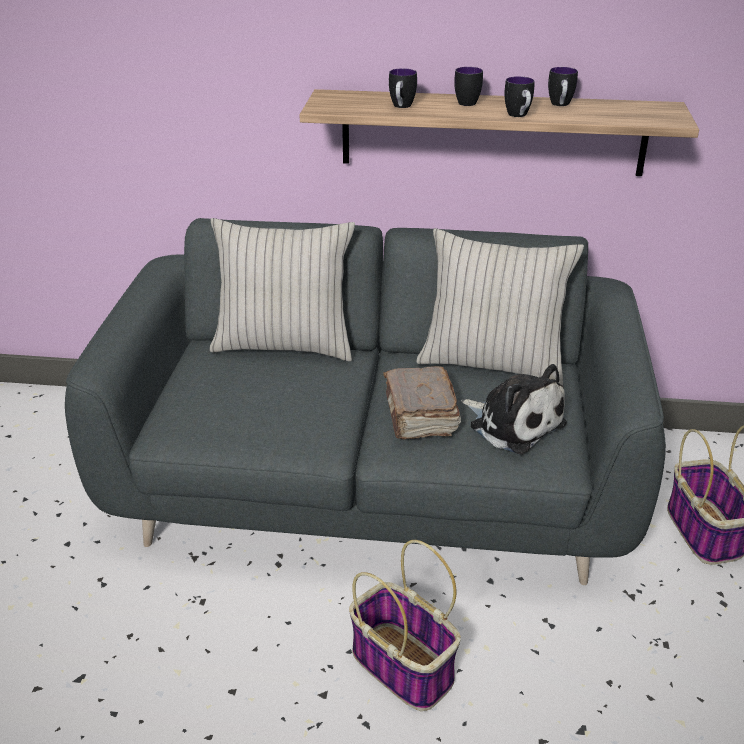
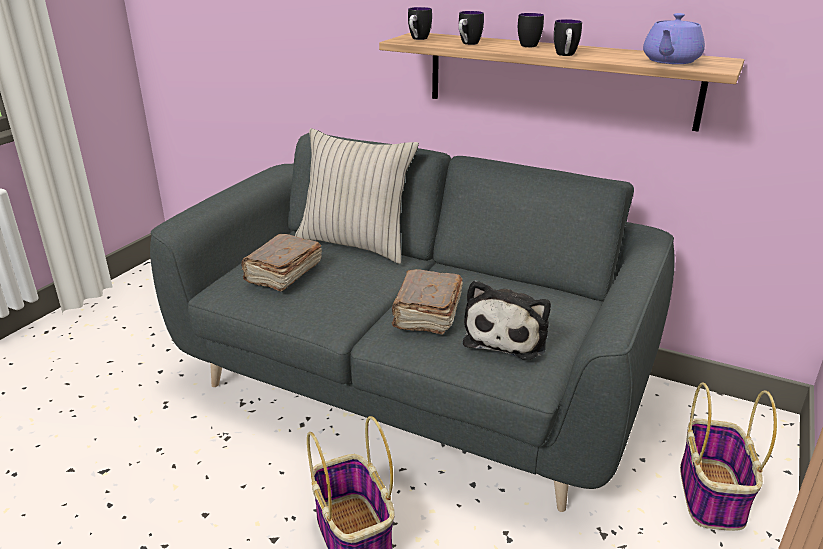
camera: 20 degrees right, 5 degrees down
(230, 400) = (282, 274): none -> brown book
(492, 363) = (522, 286): beige pillow -> none
(513, 423) = (508, 336): plush toy -> plush toy turned 45 degrees clockwise
(560, 105) = (614, 52): mug -> mug (417, 39)
(624, 114) = (670, 61): none -> purple teapot

